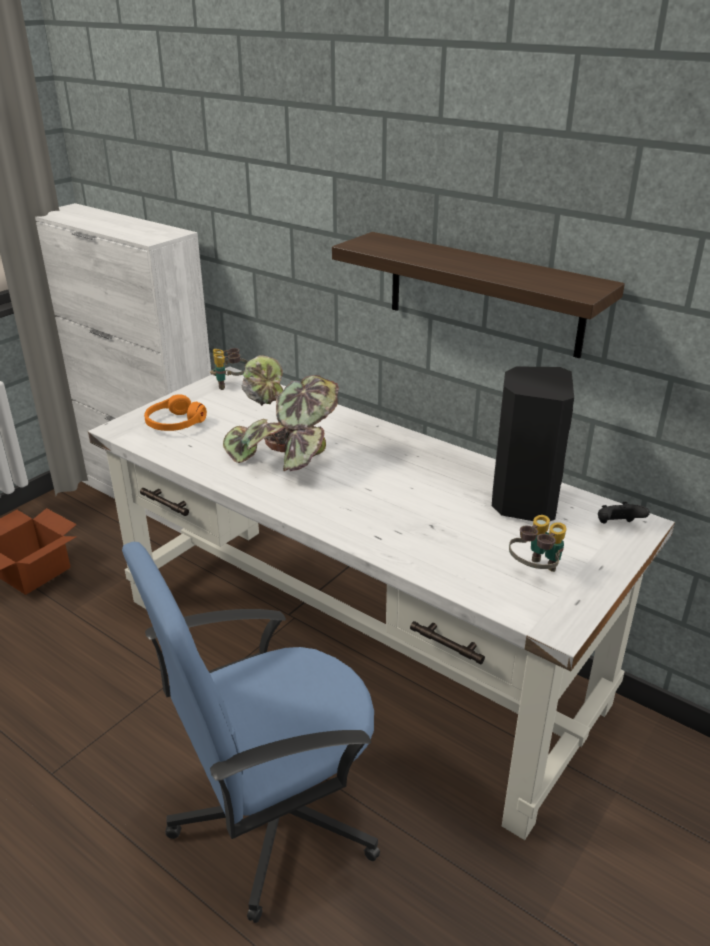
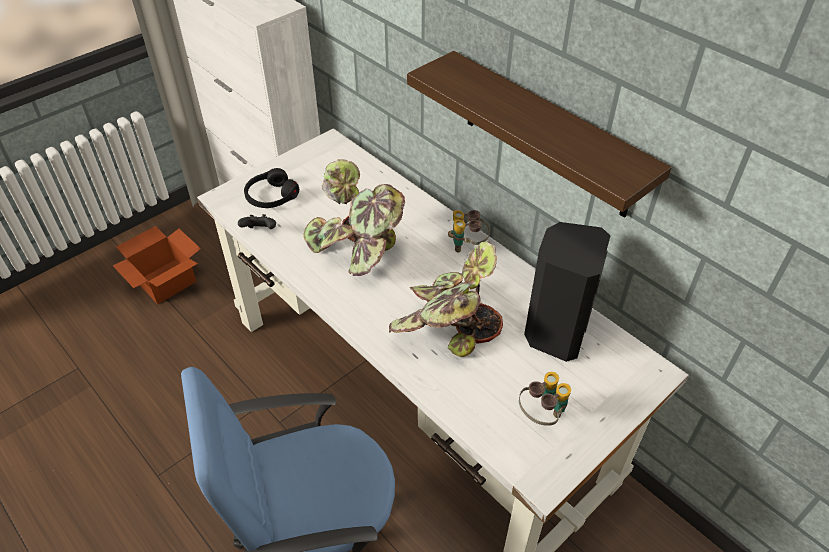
camera: 10 degrees right, 15 degrees up
(174, 423) = (271, 196): orange headphones -> black headphones
(231, 385) = (330, 153): binoculars -> binoculars (467, 245)
(404, 511) = (446, 328): none -> potted plant
(617, 526) = (633, 372): black game controller -> black game controller (260, 231)

